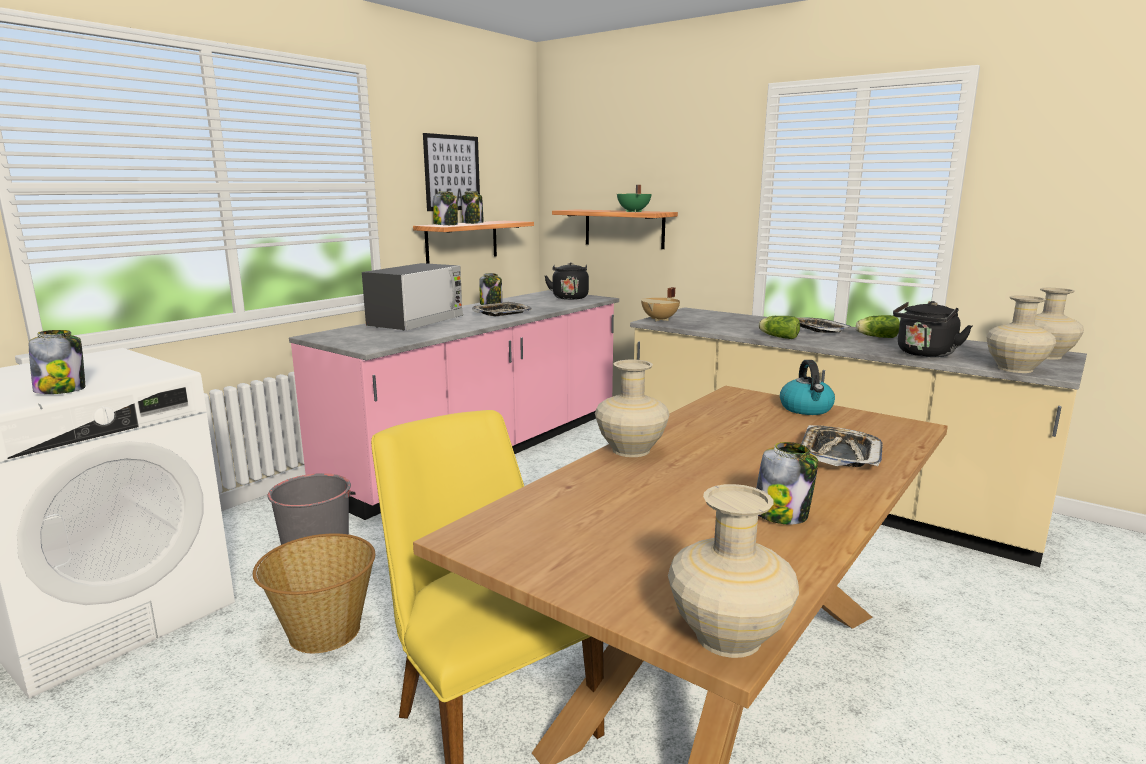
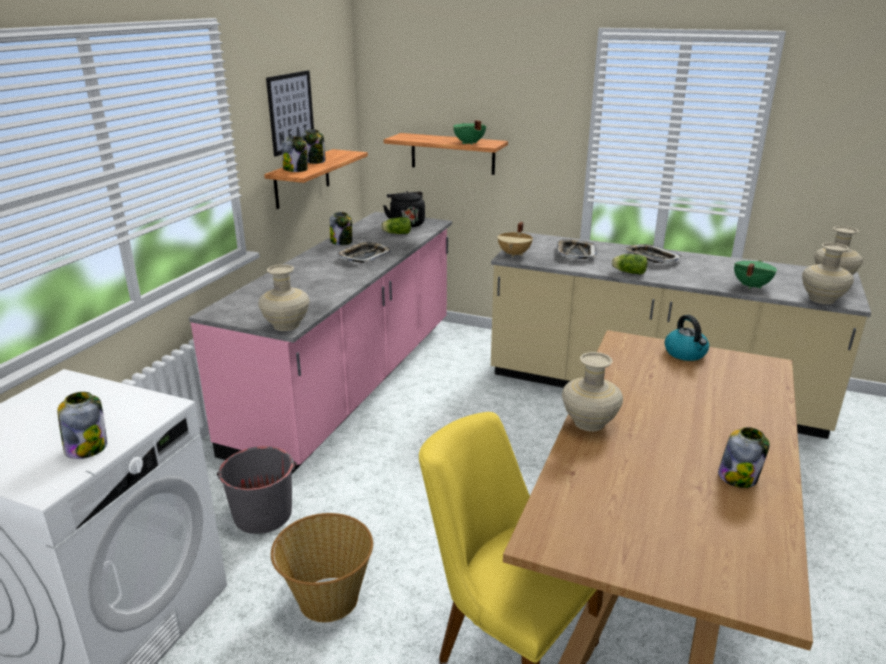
camera: 15 degrees left, 10 degrees up
(416, 322) = (295, 279): microwave -> none
(728, 636) = (774, 599): beige vase -> beige vase (286, 325)
(839, 454) = (738, 404): tray -> tray (575, 253)
(875, 337) = (702, 264): lettuce -> lettuce (396, 233)
(924, 354) = (750, 286): black kettle -> green cooking pot

